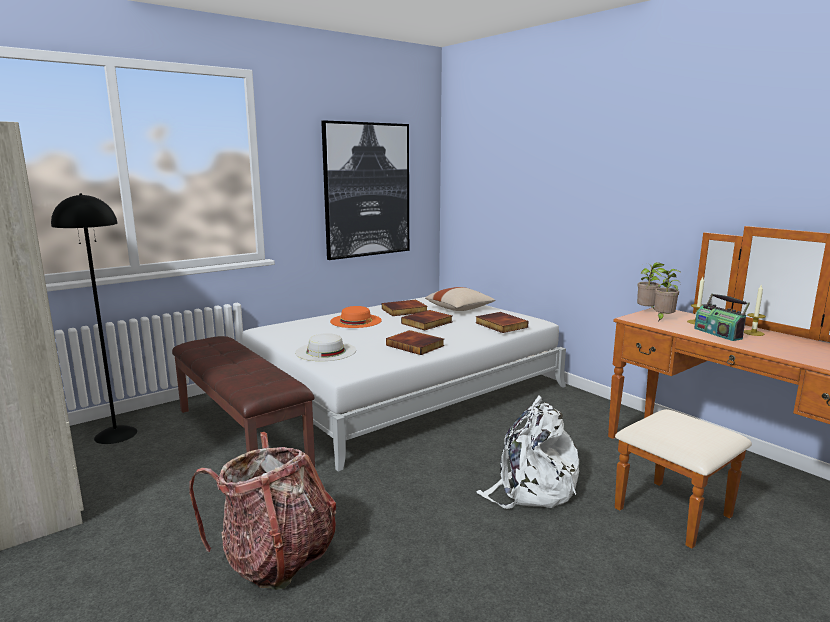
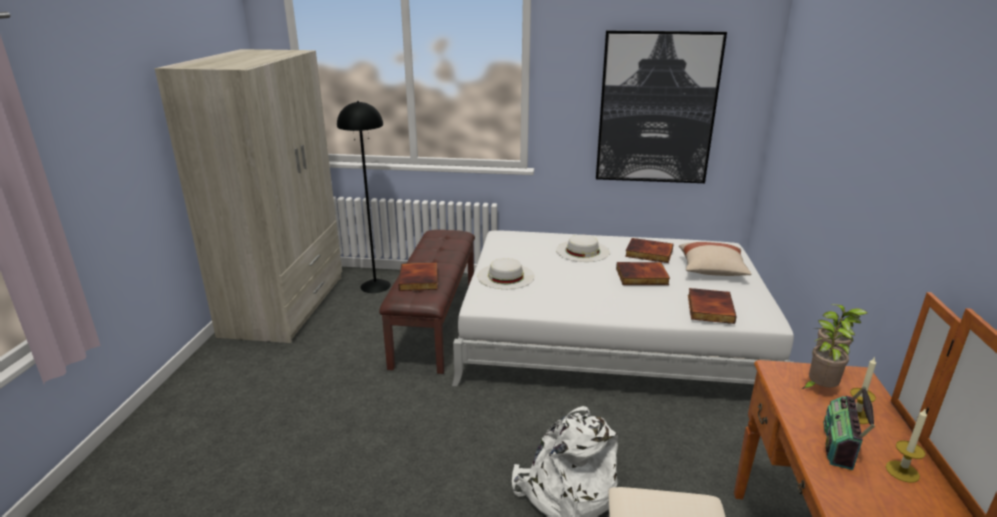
camera: 45 degrees right, 10 degrees up
(276, 558) = (335, 427): backpack -> none
(356, 321) = (582, 251): orange hat -> white hat
(416, 345) = (585, 299): book -> book (420, 279)

